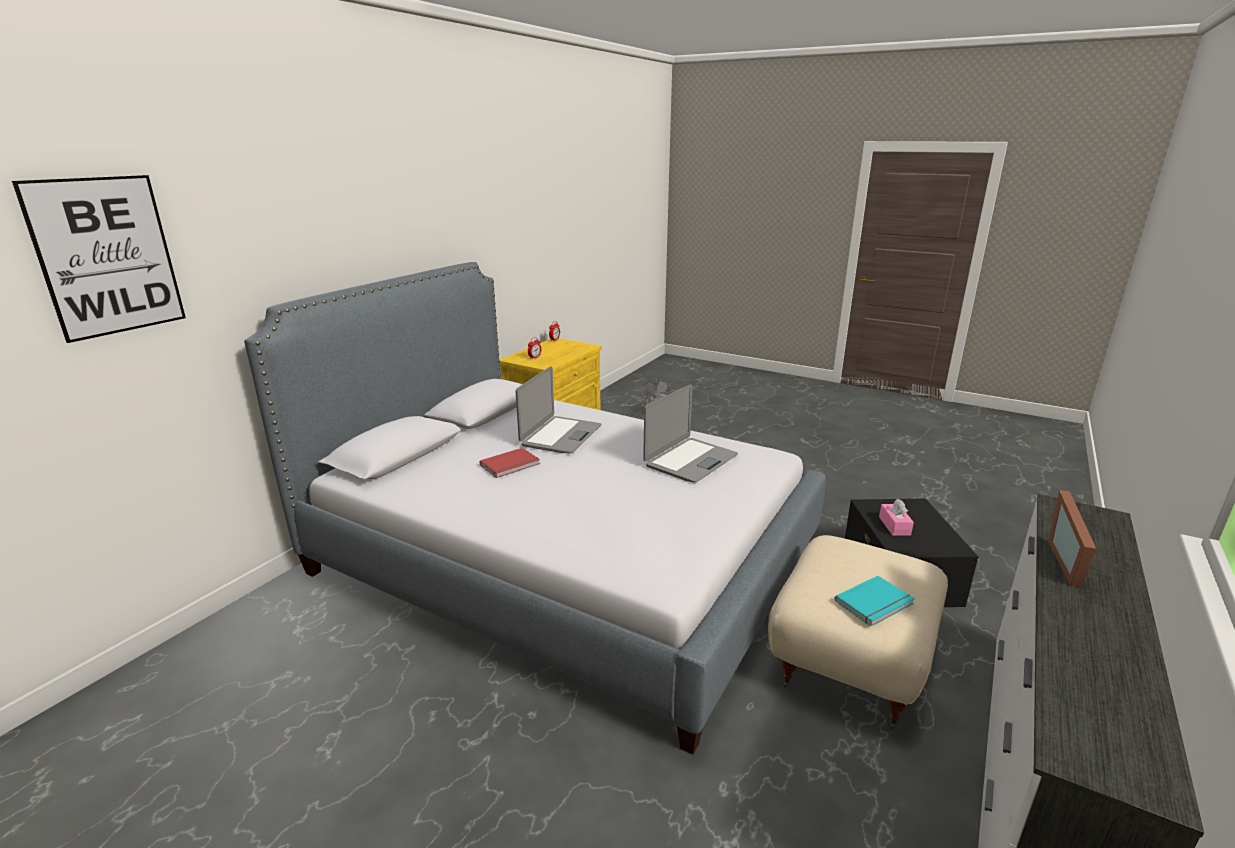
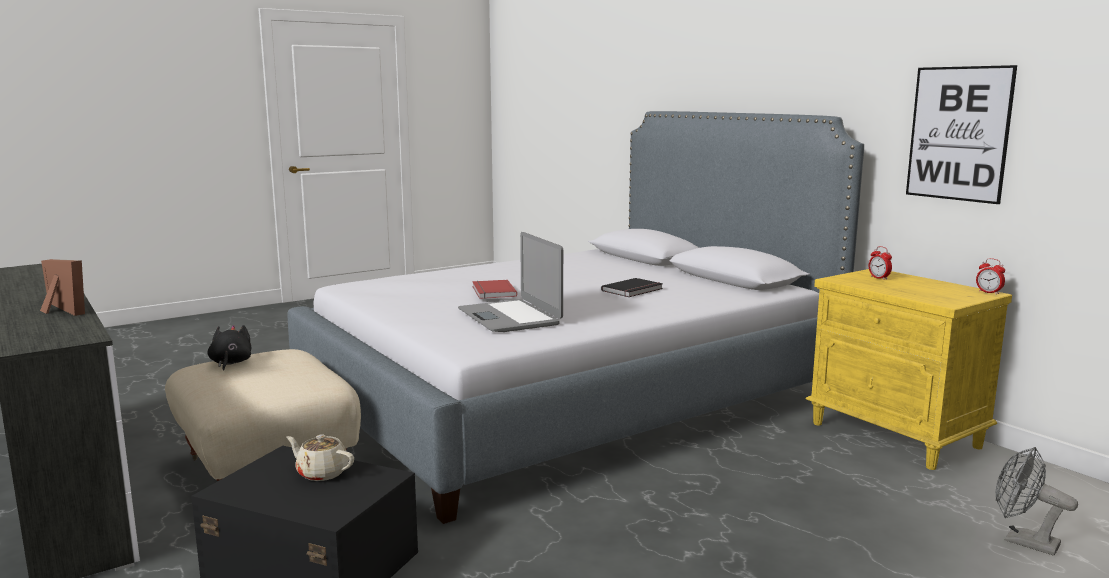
camera: 115 degrees right, 10 degrees down
(107, 256) = (609, 65): picture -> picture (958, 133)
(511, 465) = (582, 274): red book -> red book (492, 292)
(560, 436) = (633, 290): laptop -> black book
(876, 603) = (230, 363): turquoise book -> black plush toy
(894, 526) = (321, 473): pink tissue box -> beige teapot

